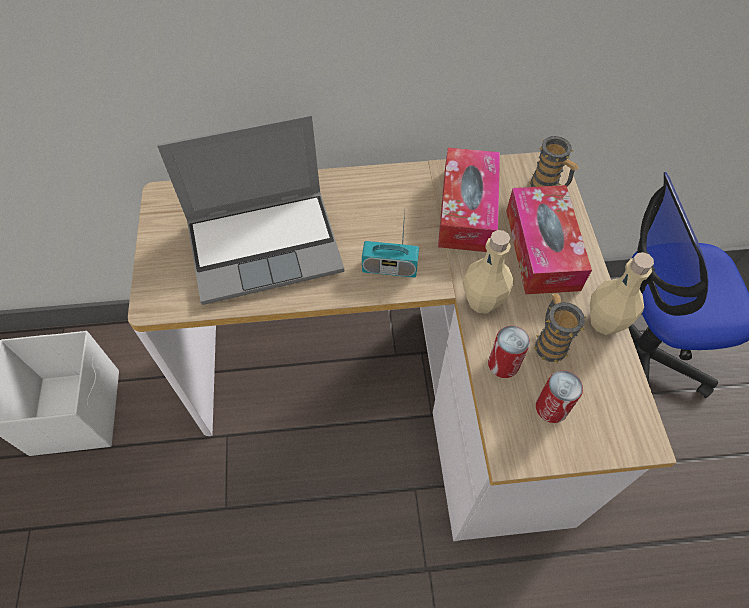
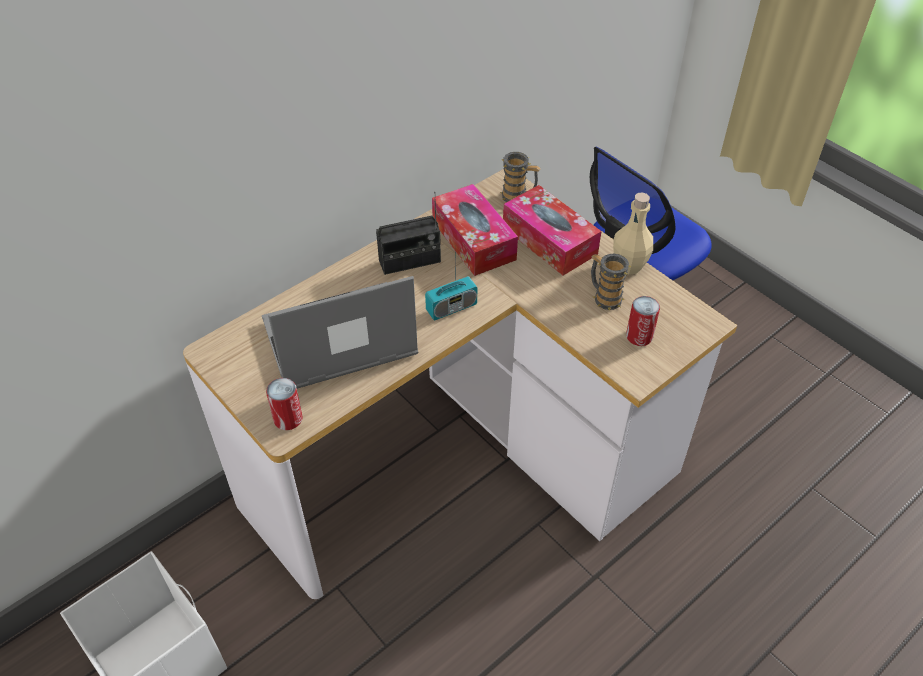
camera: 35 degrees left, 10 degrees down
(266, 245) = (338, 341): laptop -> laptop turned 150 degrees counterclockwise
(391, 201) = (410, 261): none -> radio
(482, 301) = (537, 295): beige bottle -> none
(503, 364) = (586, 327): can -> can (288, 419)

